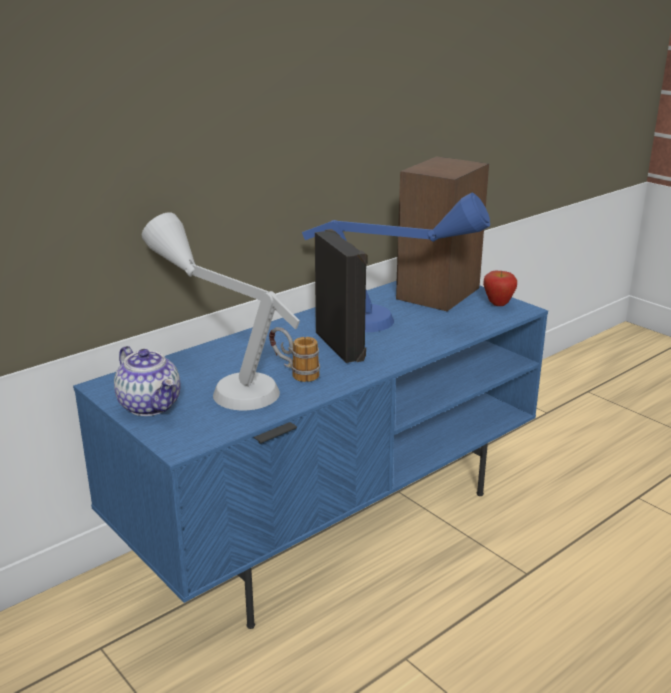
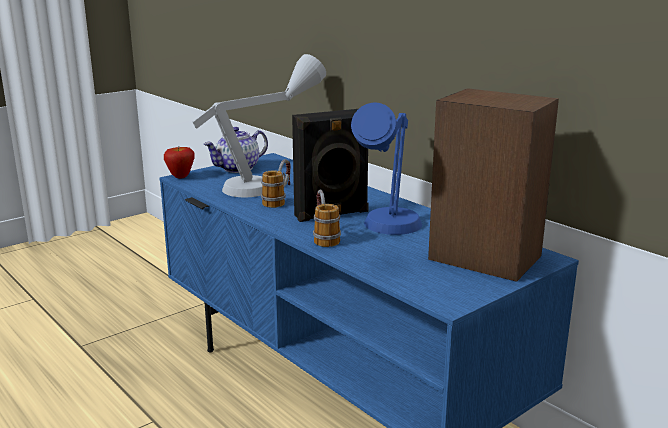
camera: 90 degrees right, 5 degrees down
(405, 349) = (324, 237): none -> mug
(498, 304) = (459, 288): apple -> apple (180, 177)

